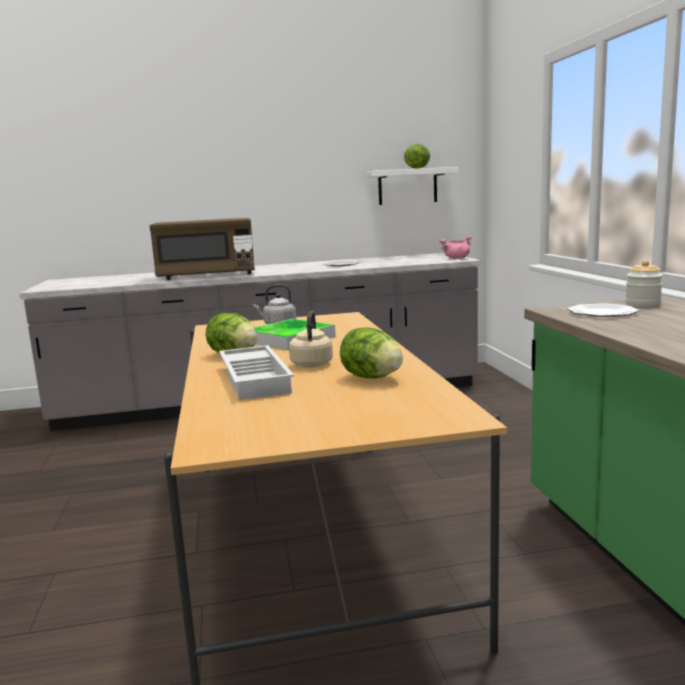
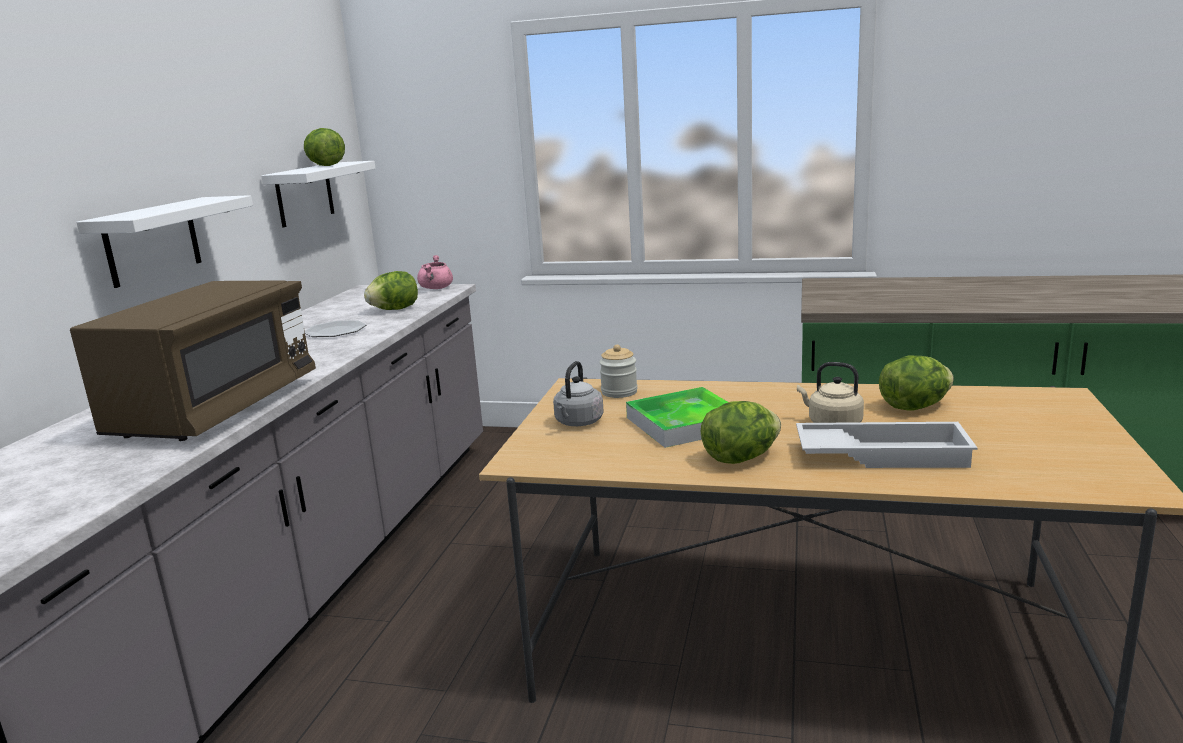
camera: 65 degrees left, 5 degrees up
(269, 199) = (152, 241): none -> white shelf
(396, 262) = (395, 309): none -> lettuce
(602, 312) = (857, 299): plate -> none
(642, 304) = (834, 287): jar -> jar (619, 392)

